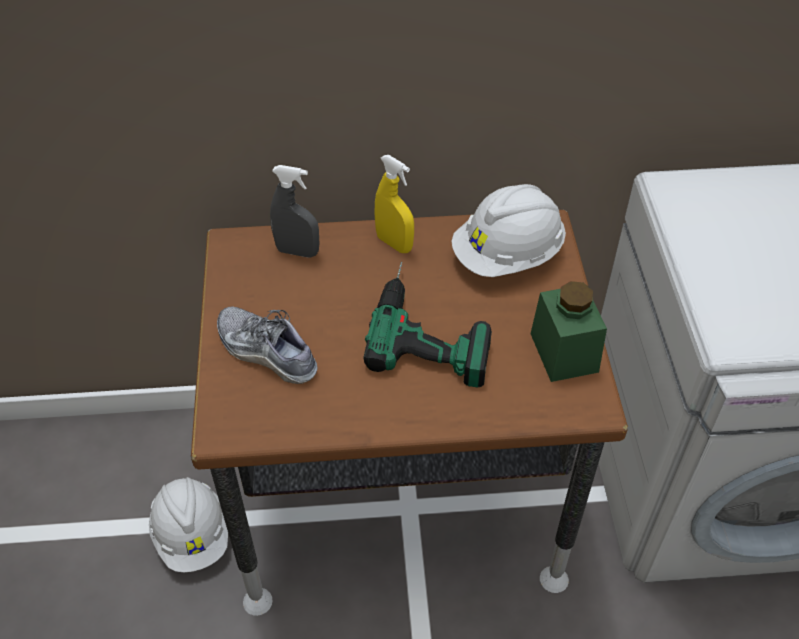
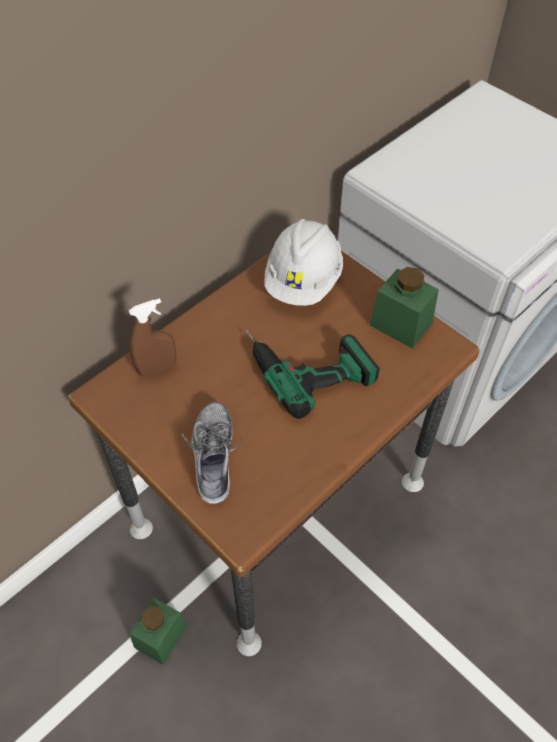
camera: 40 degrees left, 5 degrees up
(192, 535) = (160, 636): white hard hat -> green jar
(267, 352) = (213, 457): shoe -> shoe turned 90 degrees clockwise
(297, 251) = (157, 369): grey spray bottle -> brown spray bottle
(394, 243) = (220, 319): yellow spray bottle -> none

